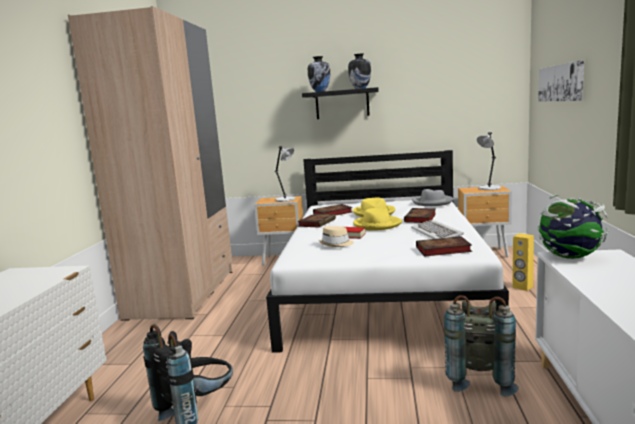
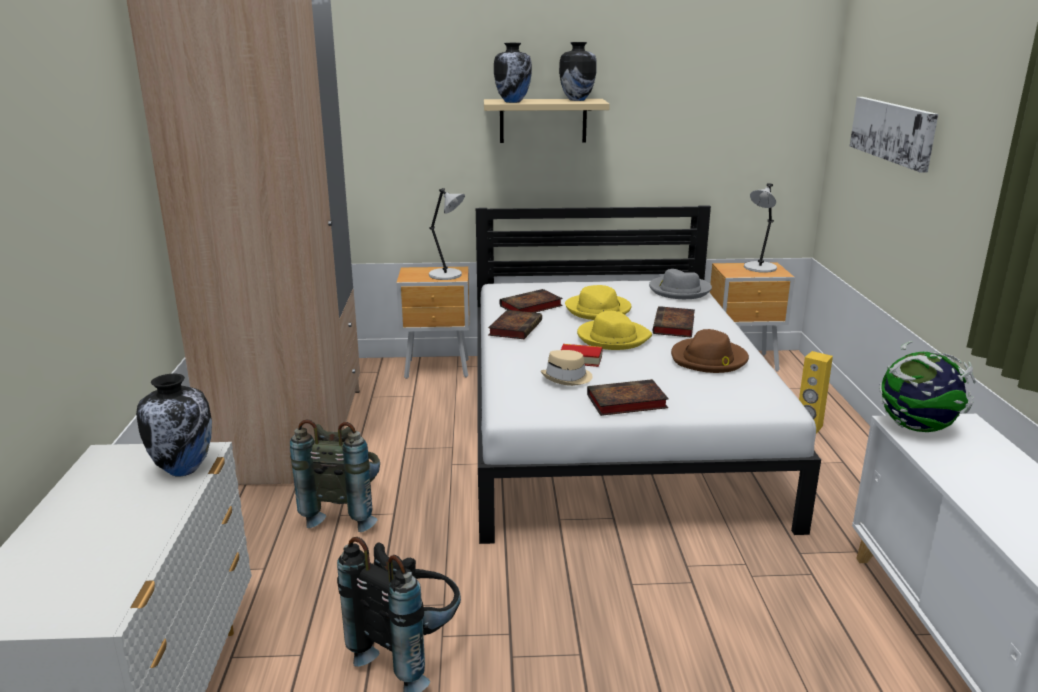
camera: 10 degrees left, 10 degrees up
(50, 277) = (184, 469): none -> vase
(342, 104) = (543, 120): black shelf -> beige shelf
(437, 233) = (709, 359): keyboard -> brown hat
(442, 250) = (728, 396): book -> book (625, 402)
(478, 378) = (780, 581): grey backpack -> grey backpack (345, 511)

